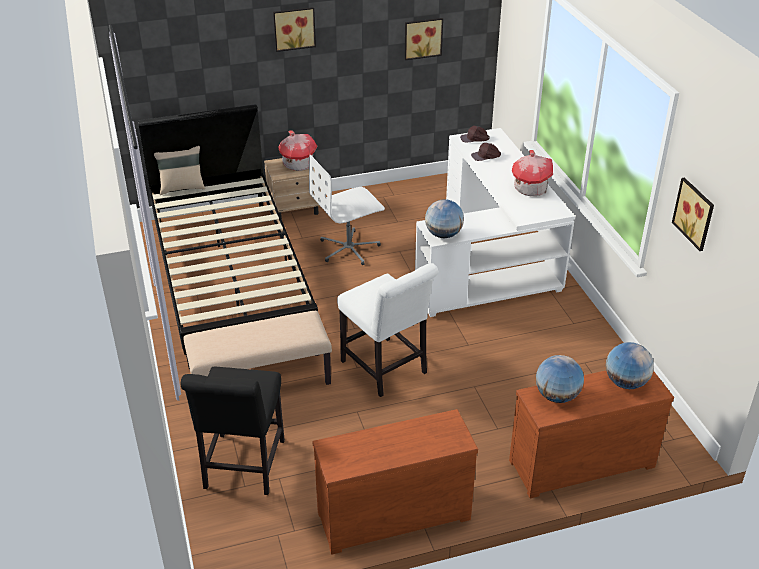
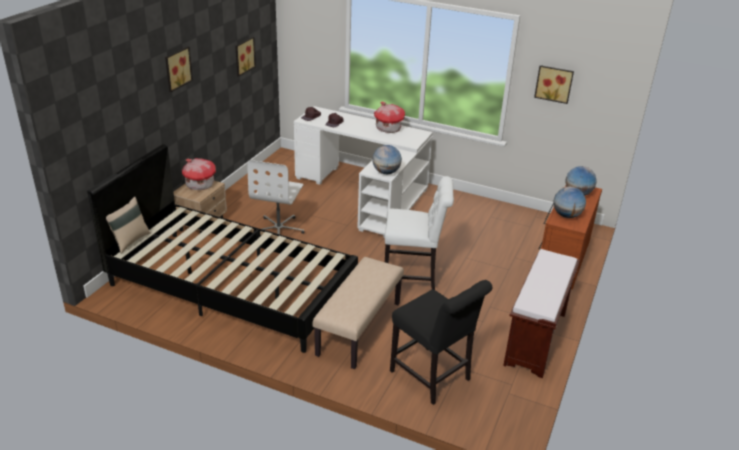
camera: 50 degrees left, 5 degrees down
(392, 513) = (535, 339): brown dresser -> brown bench

